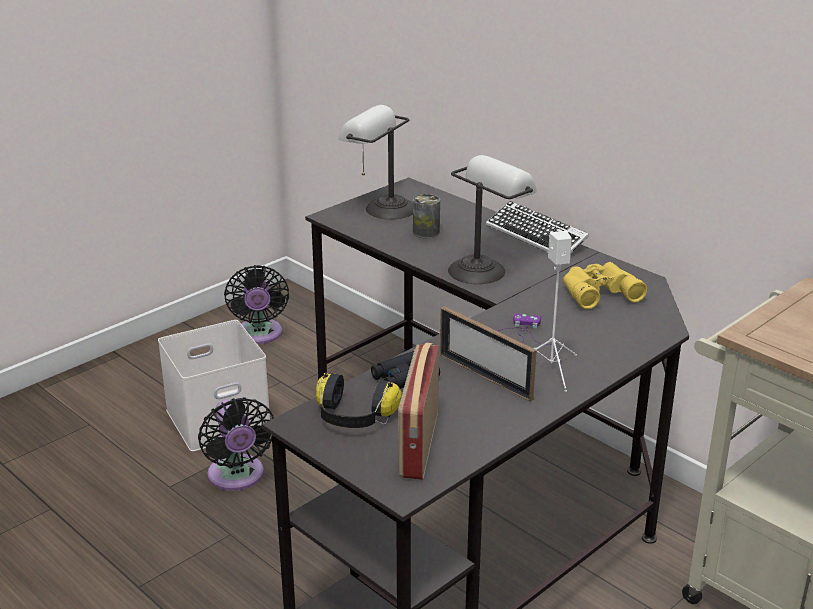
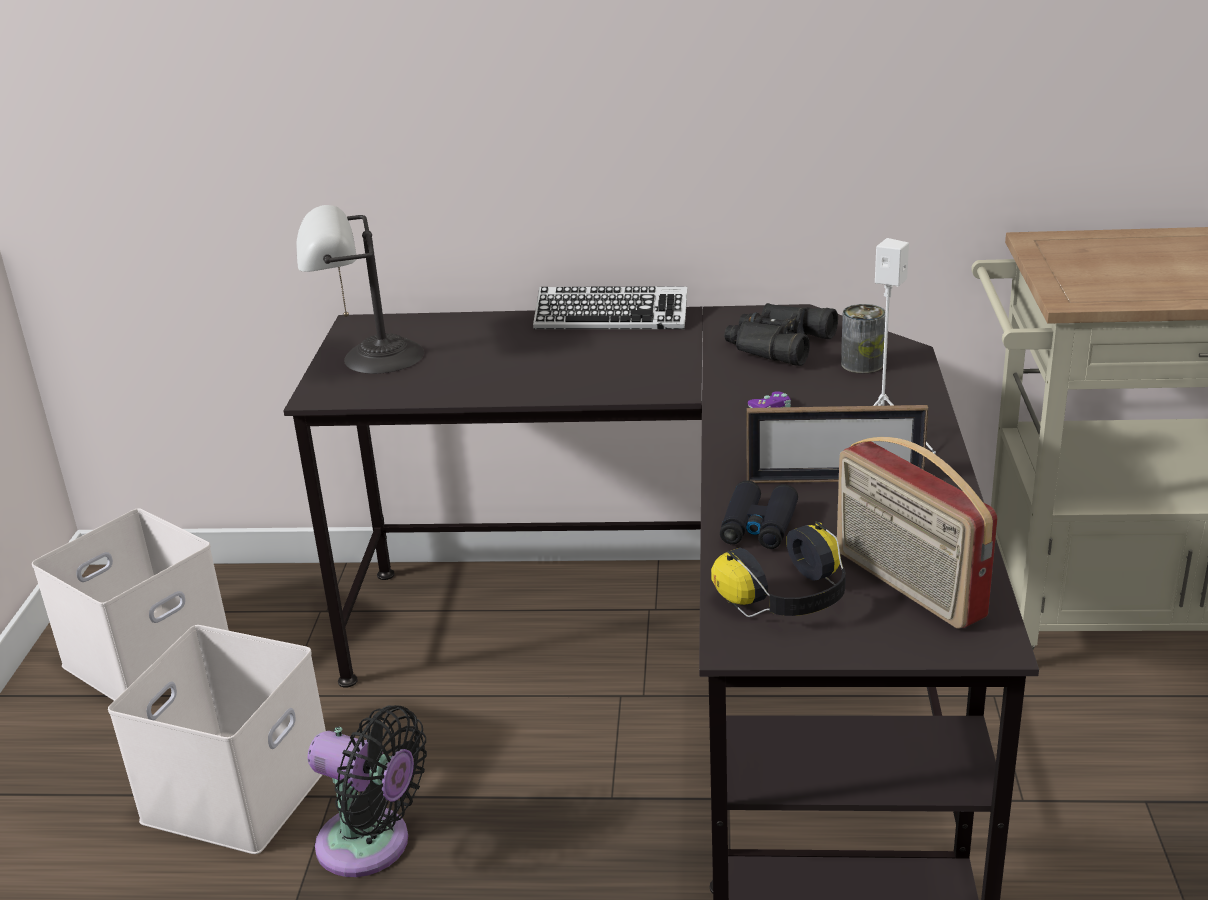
camera: 40 degrees left, 0 degrees up
(259, 335) = (148, 654): black fan -> white storage box
(426, 232) = (478, 364): can -> can (862, 364)
(484, 266) = (615, 371): table lamp -> none
(597, 291) = (775, 344): yellow binoculars -> black binoculars

